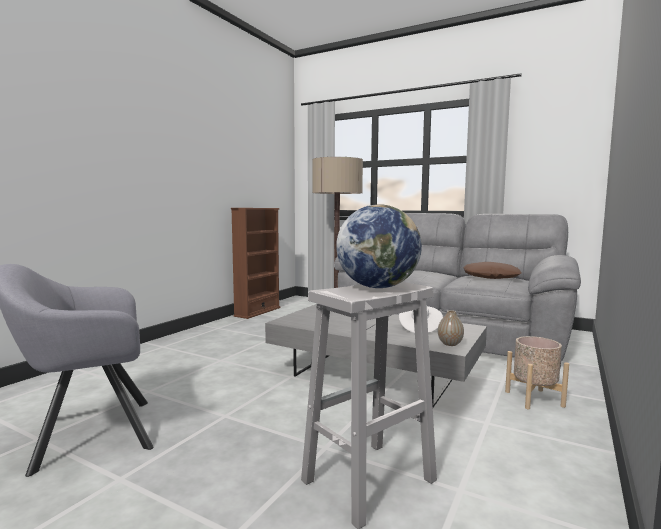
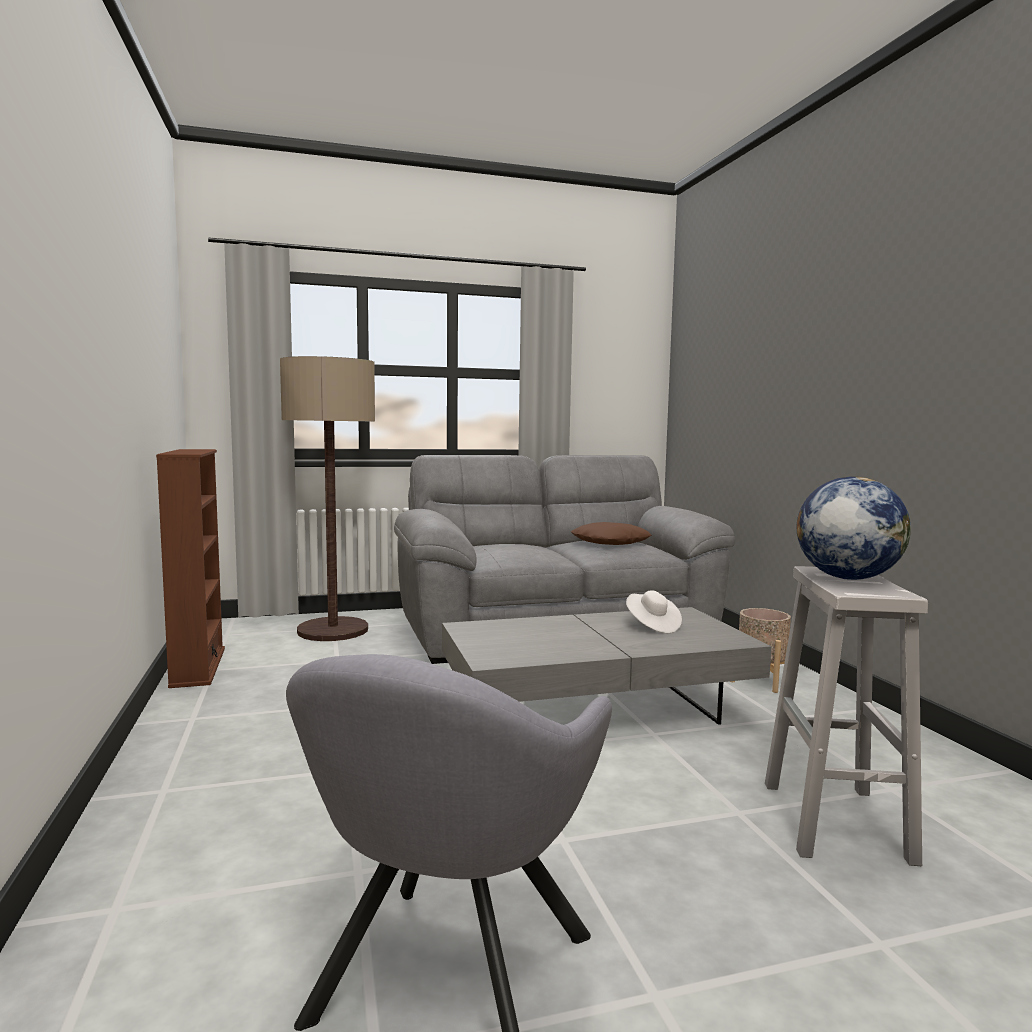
camera: 45 degrees left, 0 degrees up
(450, 344) = (726, 636): vase -> none

